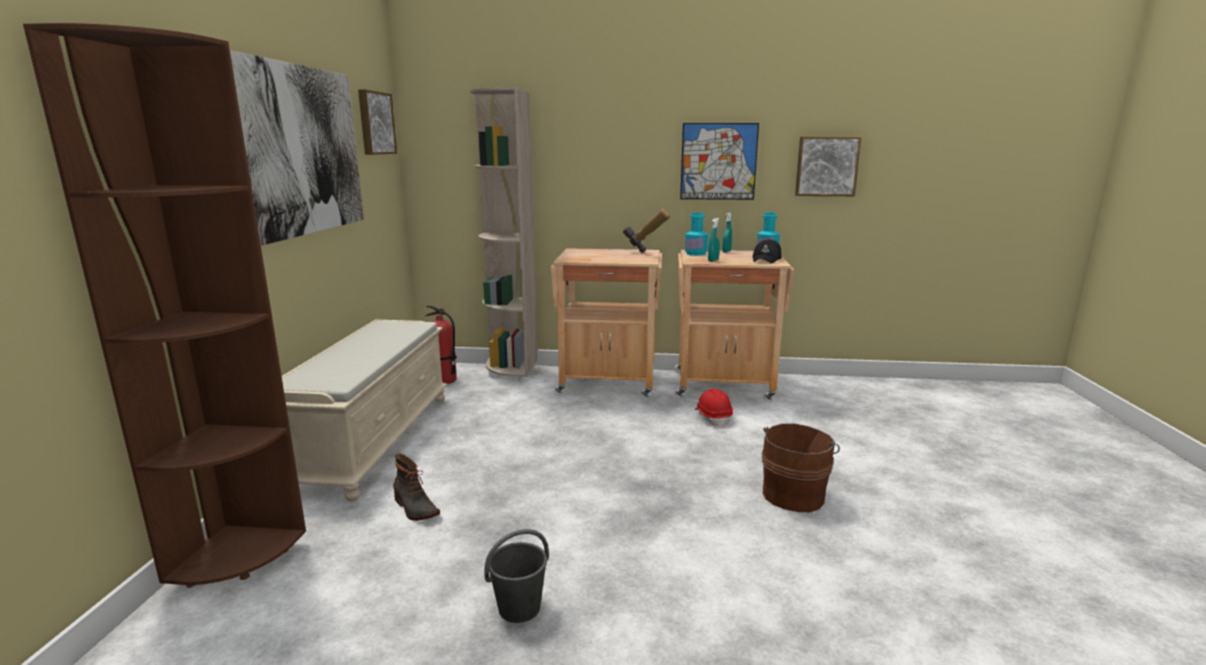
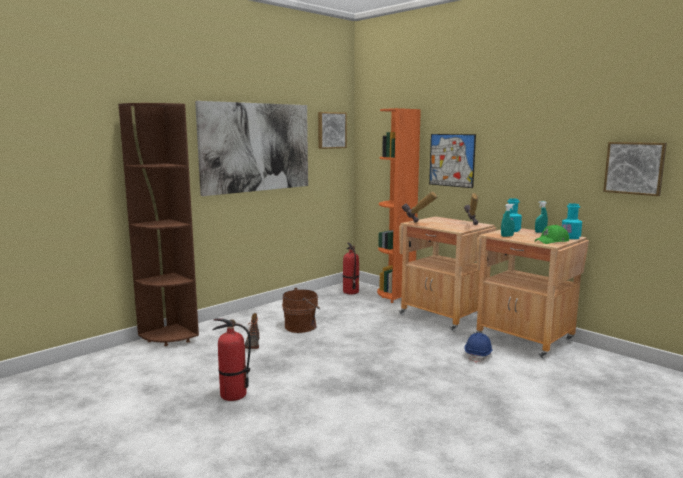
camera: 40 degrees right, 5 degrees down
(372, 439) = (277, 310): beige bench -> none
(510, 373) = (392, 297): beige bookcase -> orange bookcase
(518, 608) = (233, 395): grey bucket -> fire extinguisher
(582, 261) = (418, 225): none -> hammer
(713, 417) = (478, 355): red hard hat -> blue hard hat
(718, 161) = (542, 160): picture -> picture (452, 160)
(767, 260) = (552, 241): black cap -> green cap
(794, 494) = (453, 410): brown bucket -> brown bucket (302, 326)

